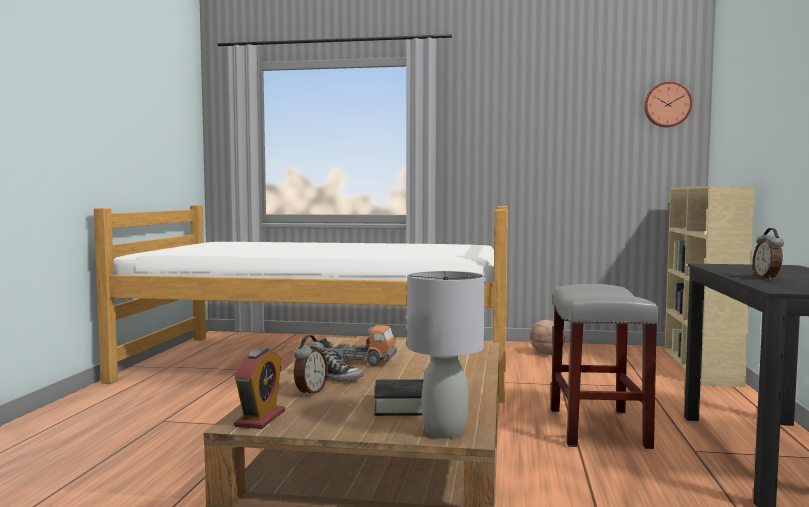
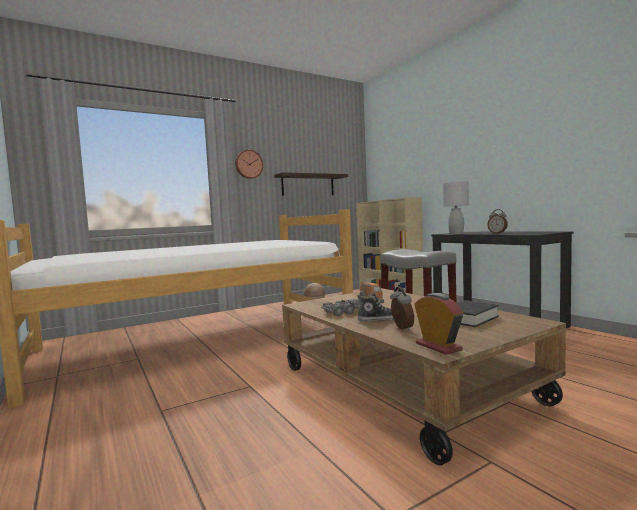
camera: 40 degrees left, 0 degrees up
(445, 431) = (525, 323): grey table lamp -> grey table lamp (456, 233)
(575, 157) = (308, 185): none -> shelf
(667, 105) = (348, 157): wall clock -> wall clock (248, 164)

